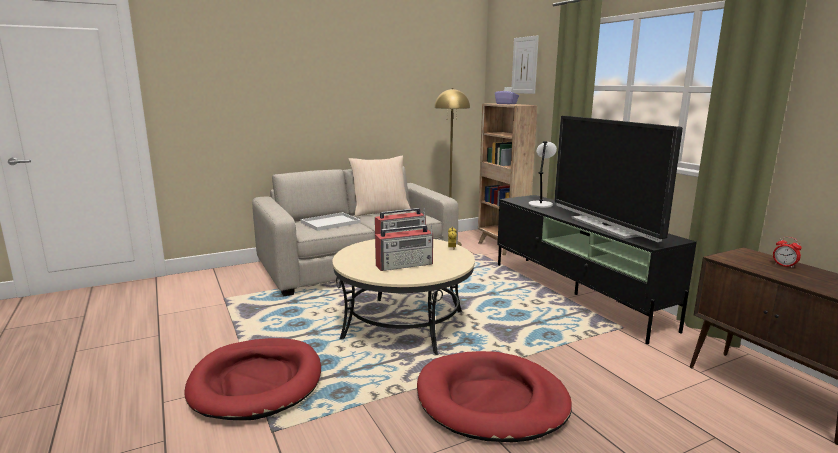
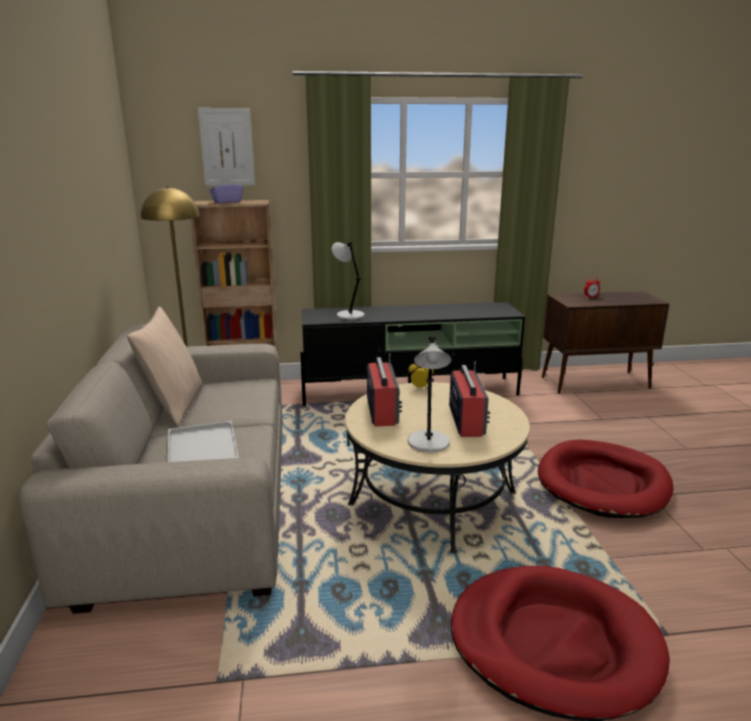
camera: 70 degrees left, 5 degrees up
(359, 259) = (429, 443): none -> grey table lamp
(605, 226) = (450, 313): television -> none

